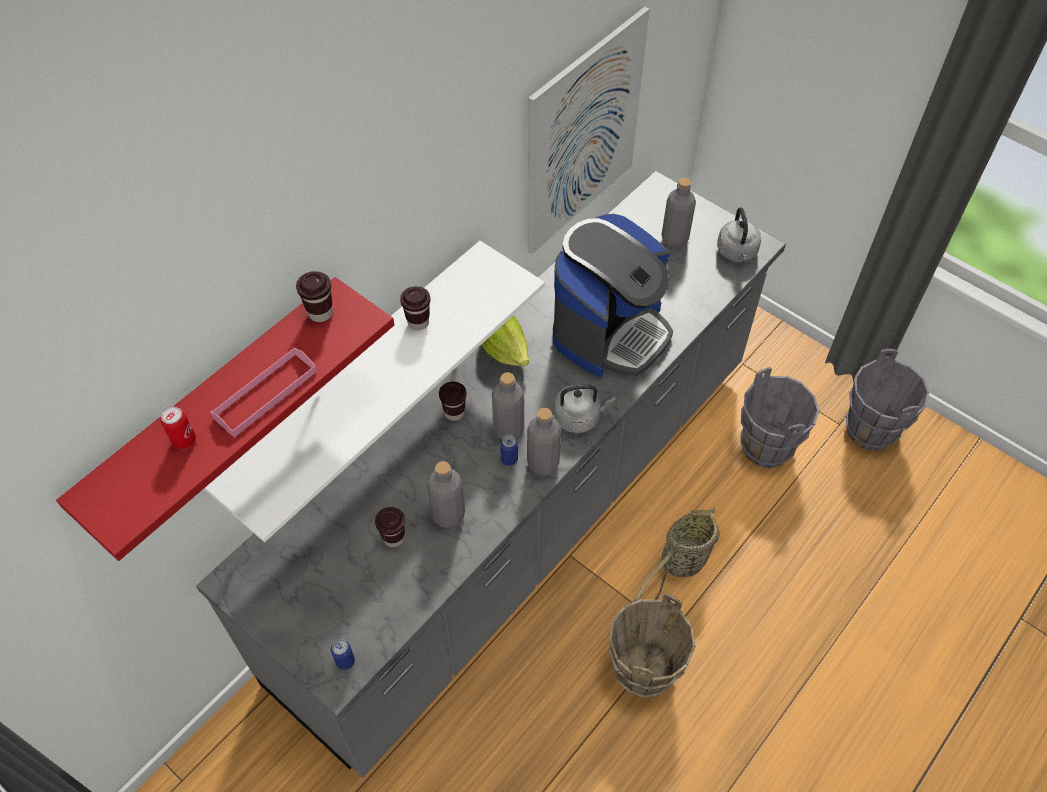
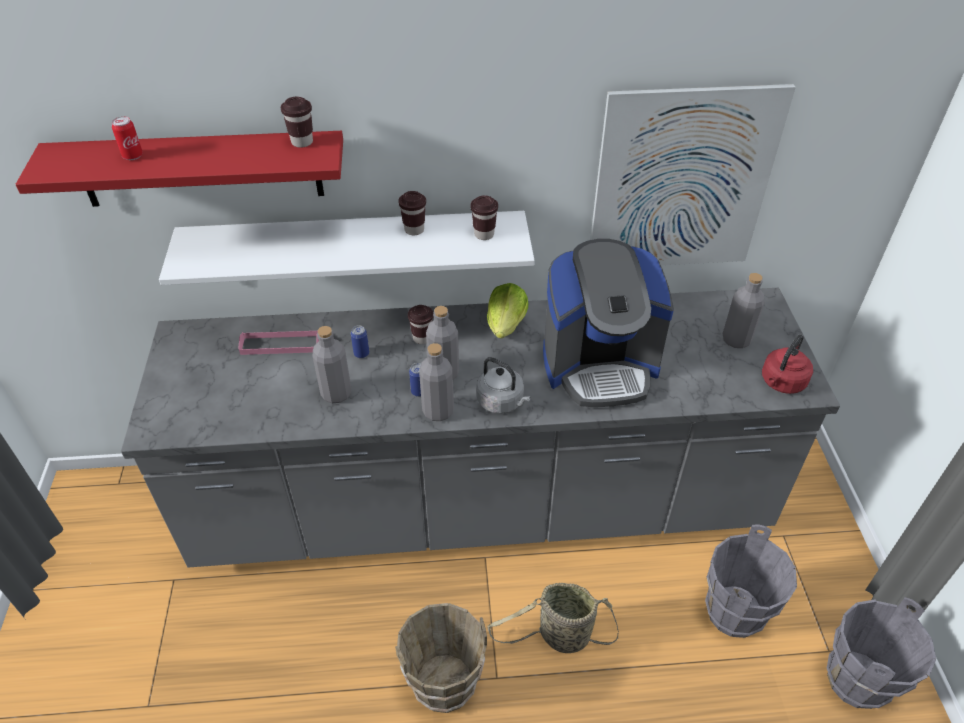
camera: 45 degrees right, 10 degrees down
(265, 394) = (206, 161): pink tray -> pink tray (280, 345)
(345, 661) = (166, 425): can -> can (361, 353)
(394, 538) = (287, 380): brown cup -> brown cup (484, 234)
(737, 253) = (781, 383): grey kettle -> red kettle

